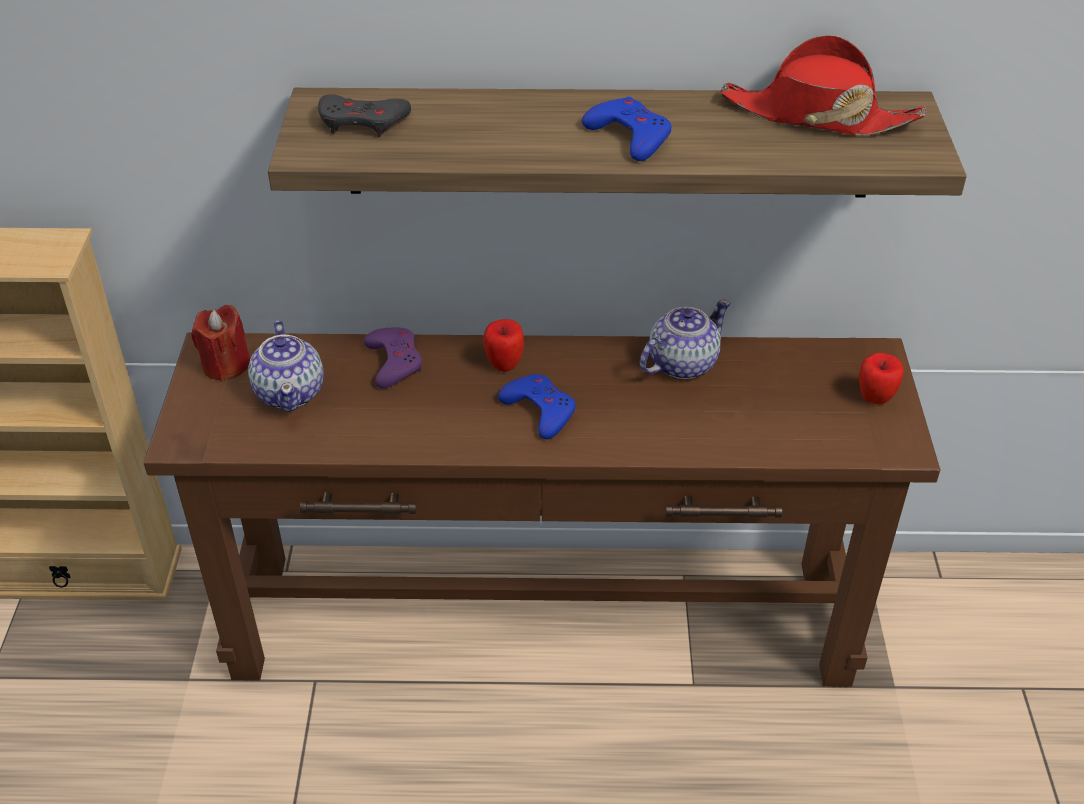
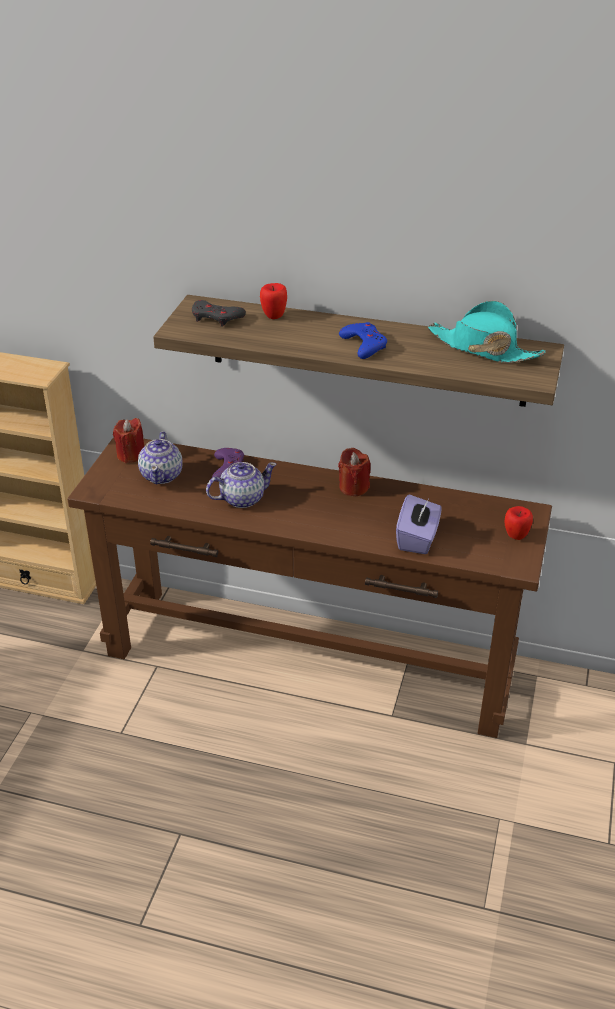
camera: 15 degrees right, 5 degrees down
(504, 365) = (293, 480): apple -> apple (274, 316)
(539, 410) = (303, 508): blue game controller -> none
(602, 361) = (353, 487): none -> red candle
(681, 364) = (402, 497): teapot -> teapot (241, 499)
(734, 430) = (417, 538): none -> purple tissue box
(817, 116) = (483, 348): red hat -> turquoise hat

